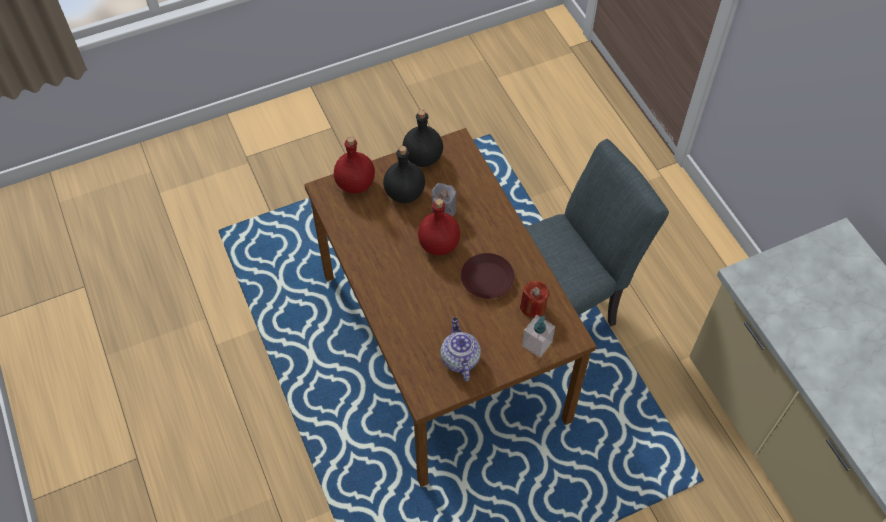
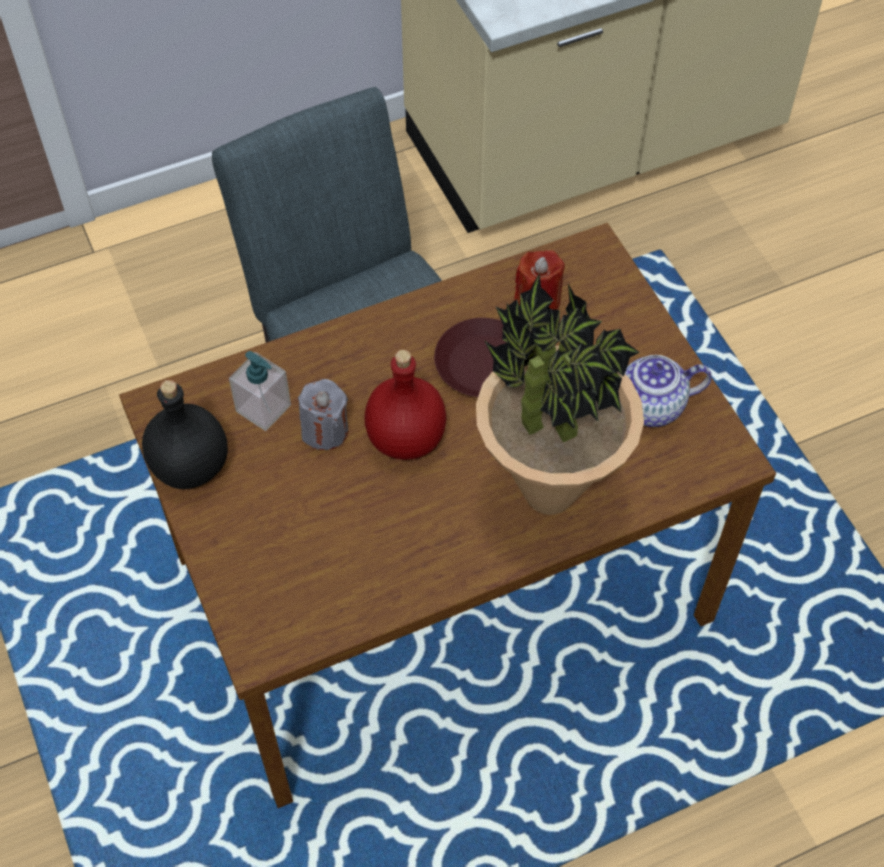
camera: 90 degrees left, 0 degrees up
(356, 184) = (249, 588): red bottle -> none
(404, 307) = (548, 493): none -> potted plant
(405, 193) = (278, 496): black bottle -> none
(537, 344) = (611, 298): soap dispenser -> soap dispenser (264, 408)

